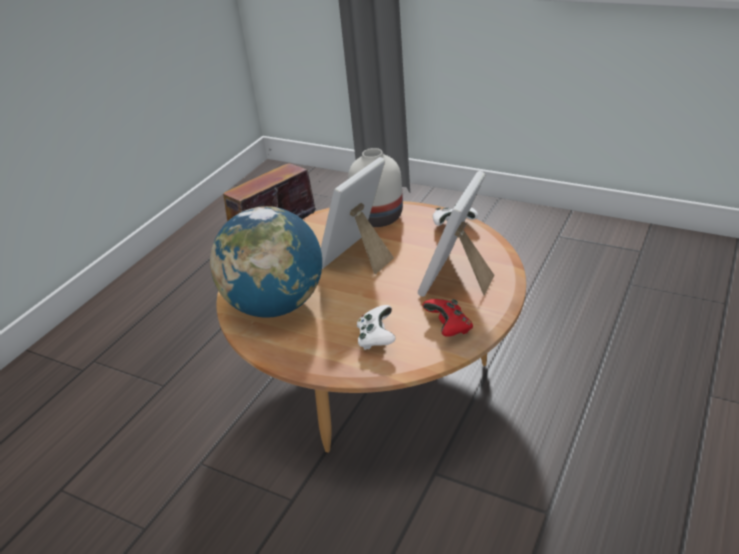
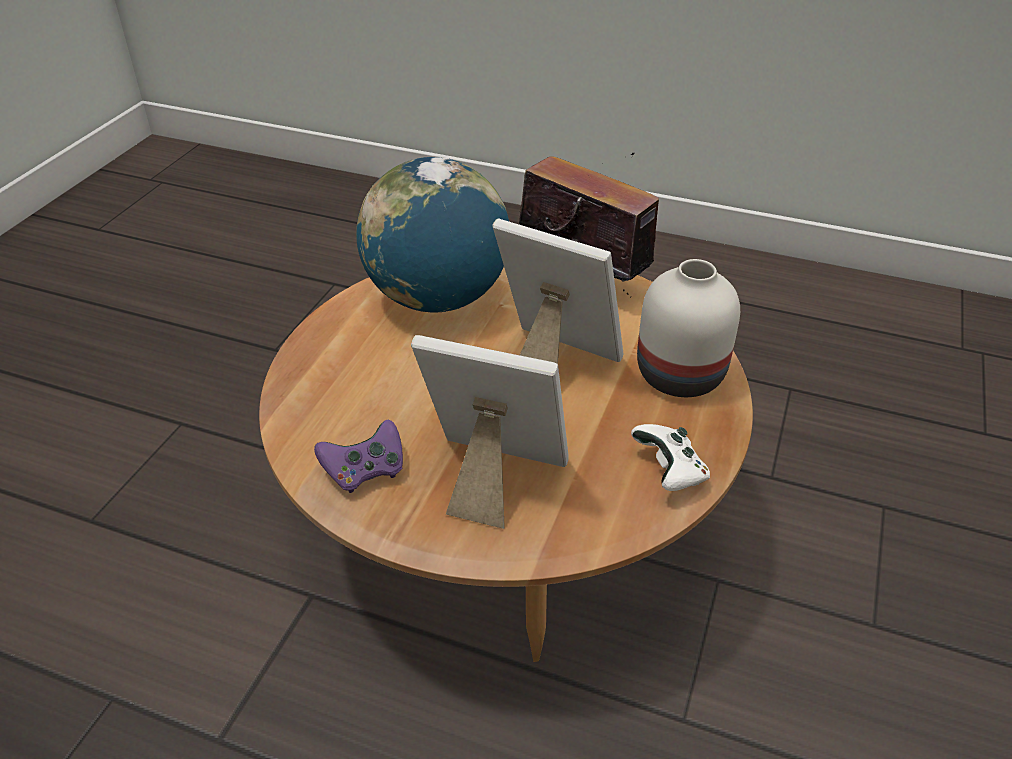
camera: 80 degrees right, 5 degrees up
(376, 338) = (352, 396): white game controller -> none
(449, 328) = (365, 472): red game controller -> purple game controller

